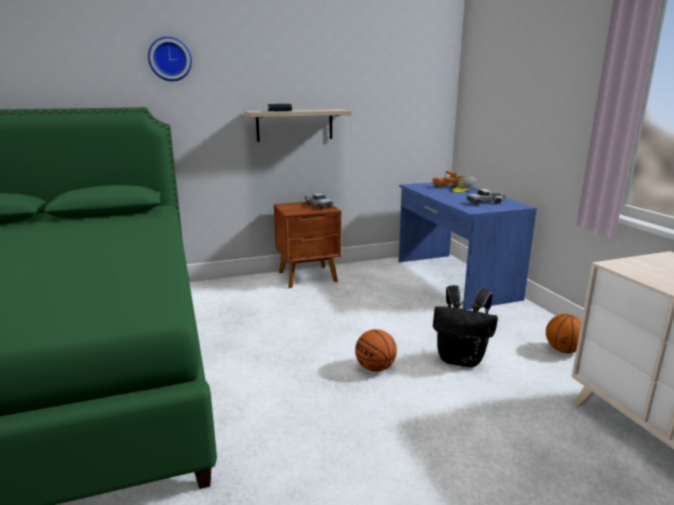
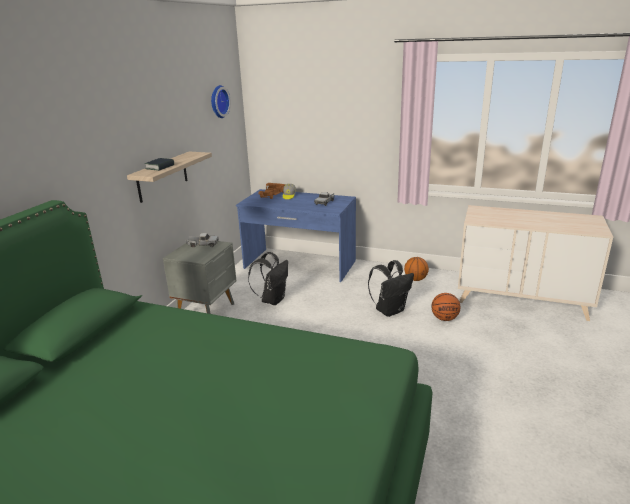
camera: 50 degrees left, 5 degrees up
(170, 59) = (59, 138): wall clock -> wall clock (218, 101)
(308, 277) = (207, 311): brown nightstand -> grey nightstand
(370, 293) = (273, 300): none -> black backpack
(375, 368) = (366, 341): basketball -> basketball (444, 318)

